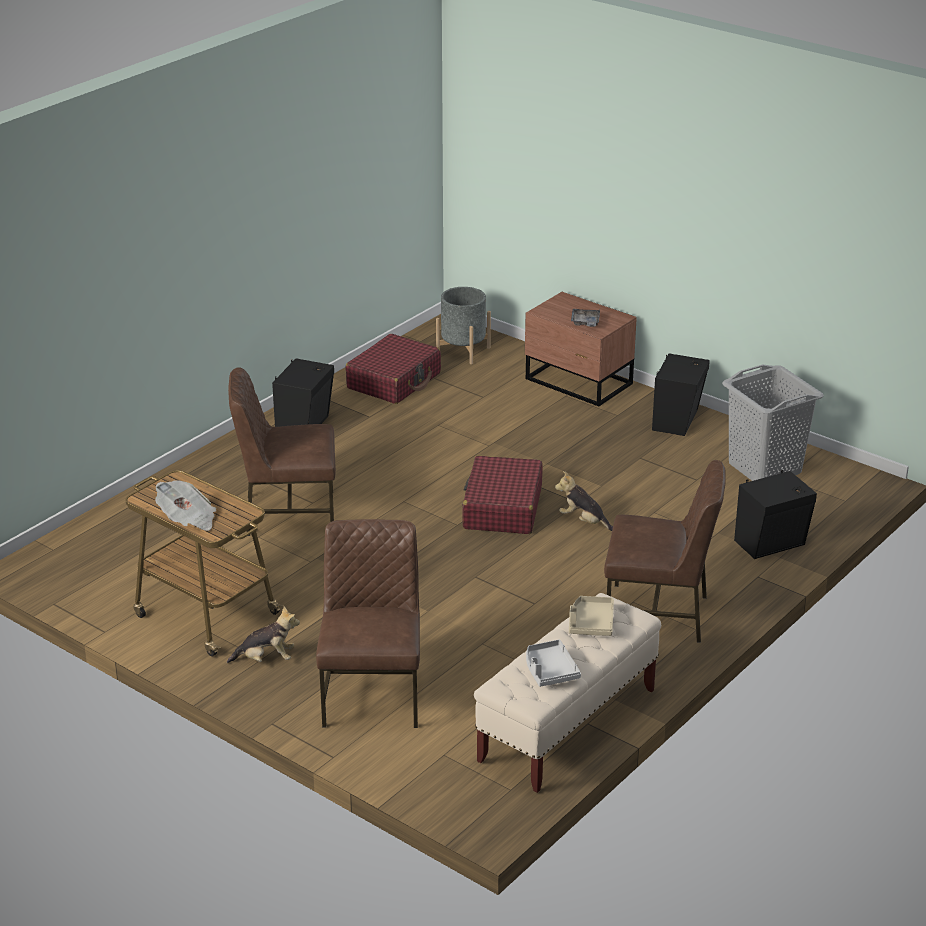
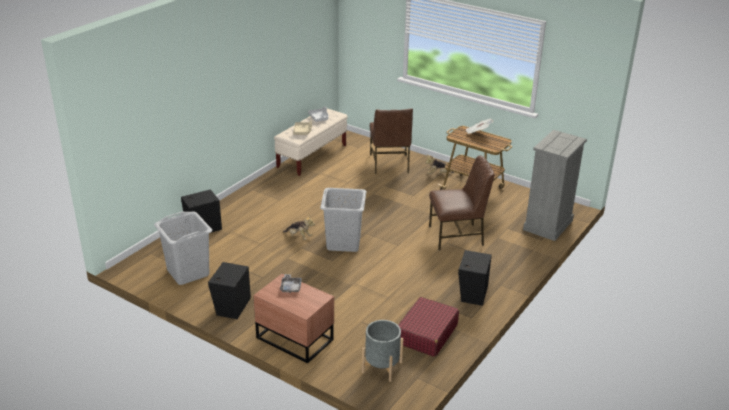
camera: 175 degrees right, 0 degrees up
(102, 529) = (548, 225): none -> grey dresser
(502, 508) = (343, 243): red suitcase -> grey laundry basket
(658, 614) = (268, 195): brown chair -> none

